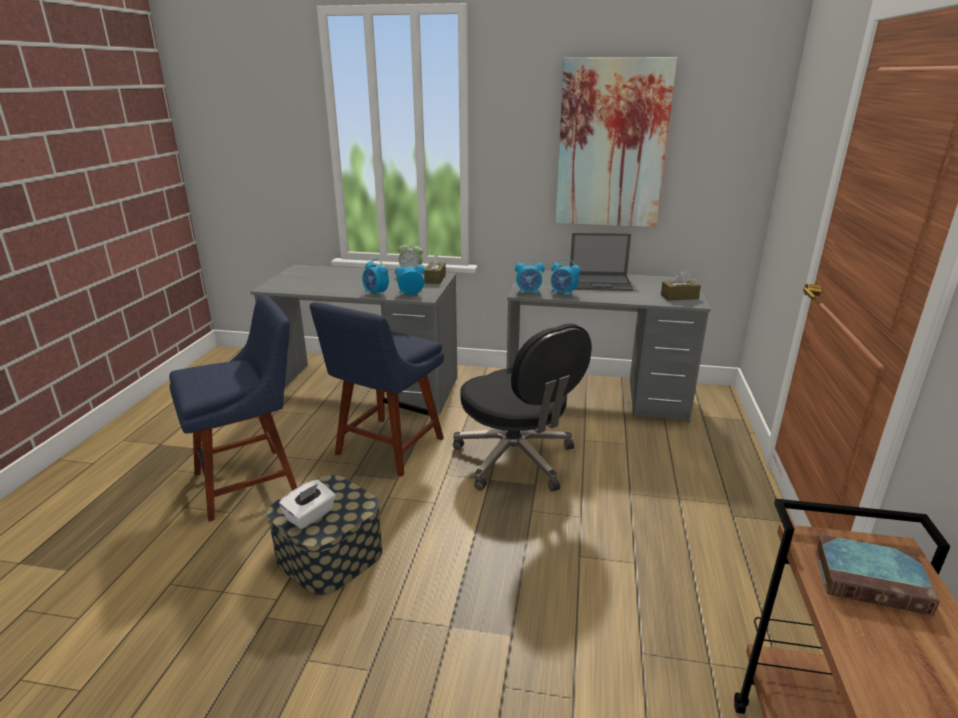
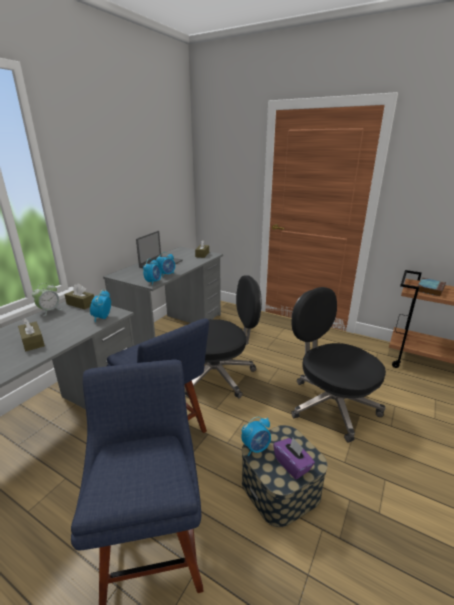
camera: 70 degrees left, 0 degrees up
(310, 516) = (292, 465): white tissue box -> purple tissue box
(349, 284) = (32, 341): none -> brown tissue box
(376, 293) = (80, 332): alarm clock -> alarm clock (256, 448)
(518, 592) = (330, 404): none -> black office chair
(612, 145) = (133, 178): picture -> none

